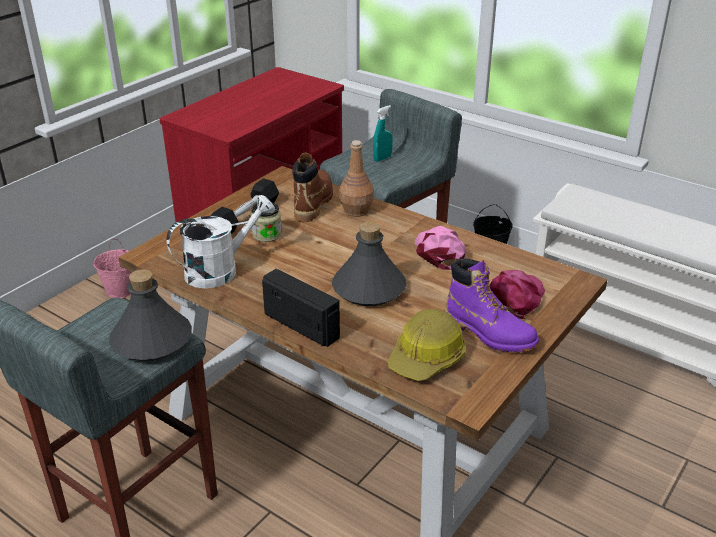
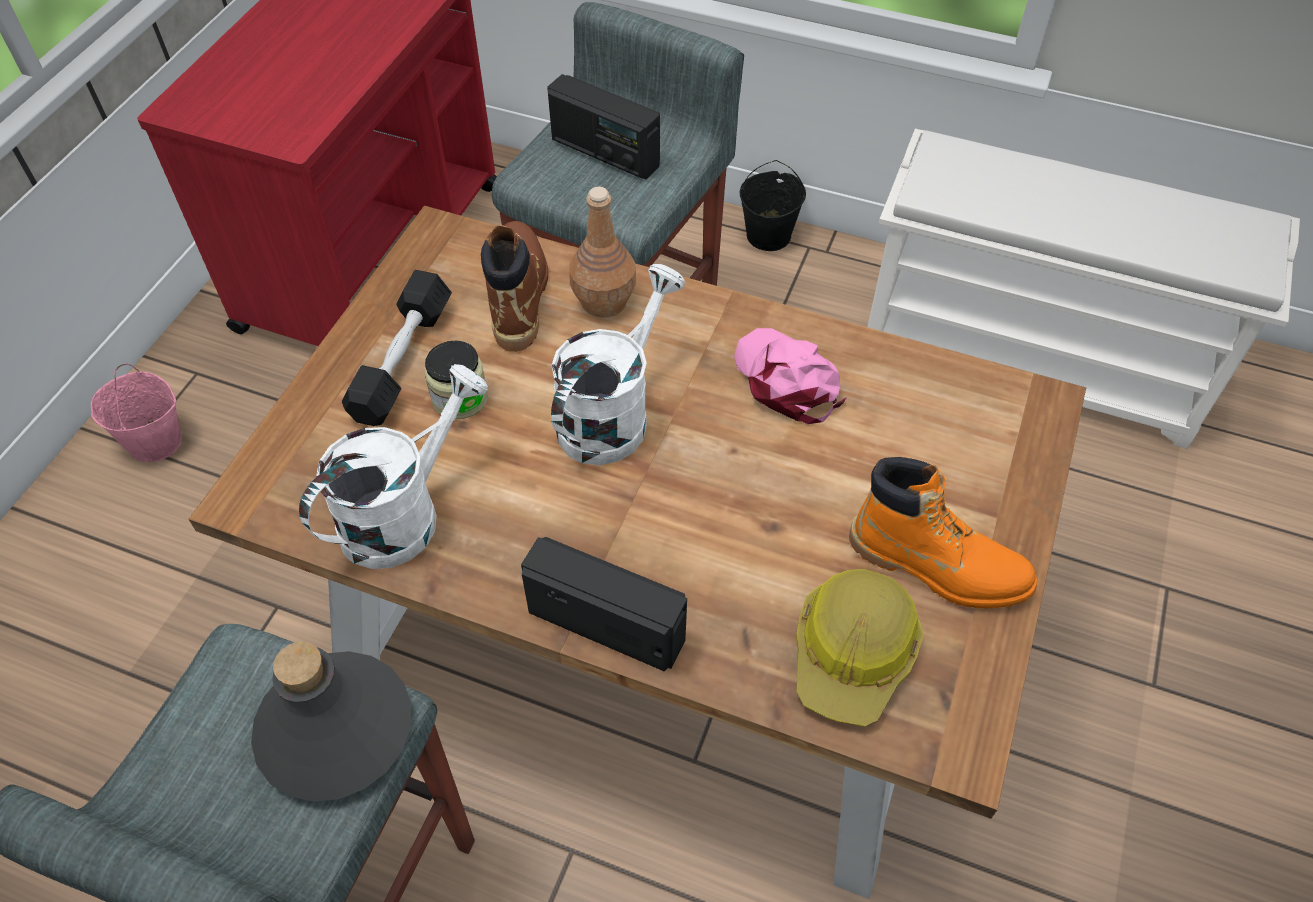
camera: 15 degrees left, 20 degrees up
(341, 251) = (612, 413): none -> white watering can
(368, 289) = (694, 502): grey bottle -> none
(382, 158) = (604, 152): turquoise spray bottle -> radio
(489, 333) = (937, 566): purple boot -> orange boot
(516, 298) = (954, 469): pink cap -> none

